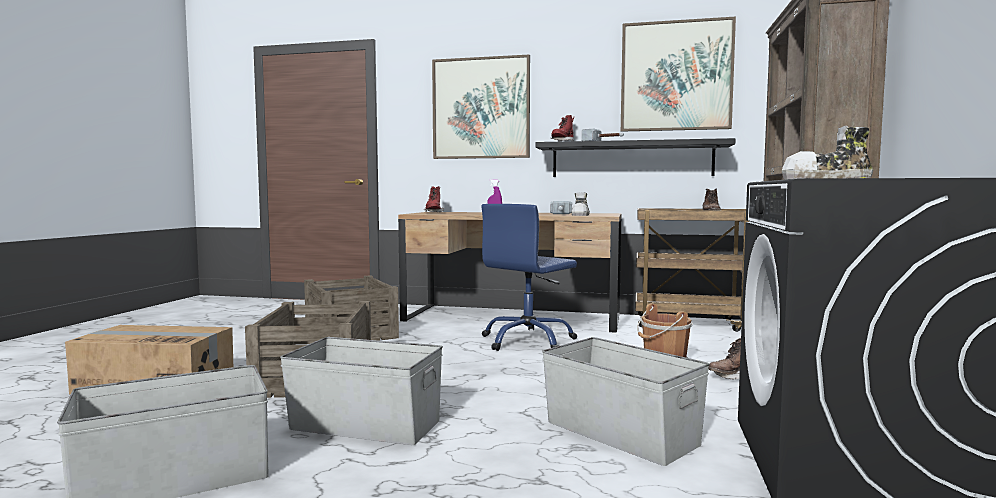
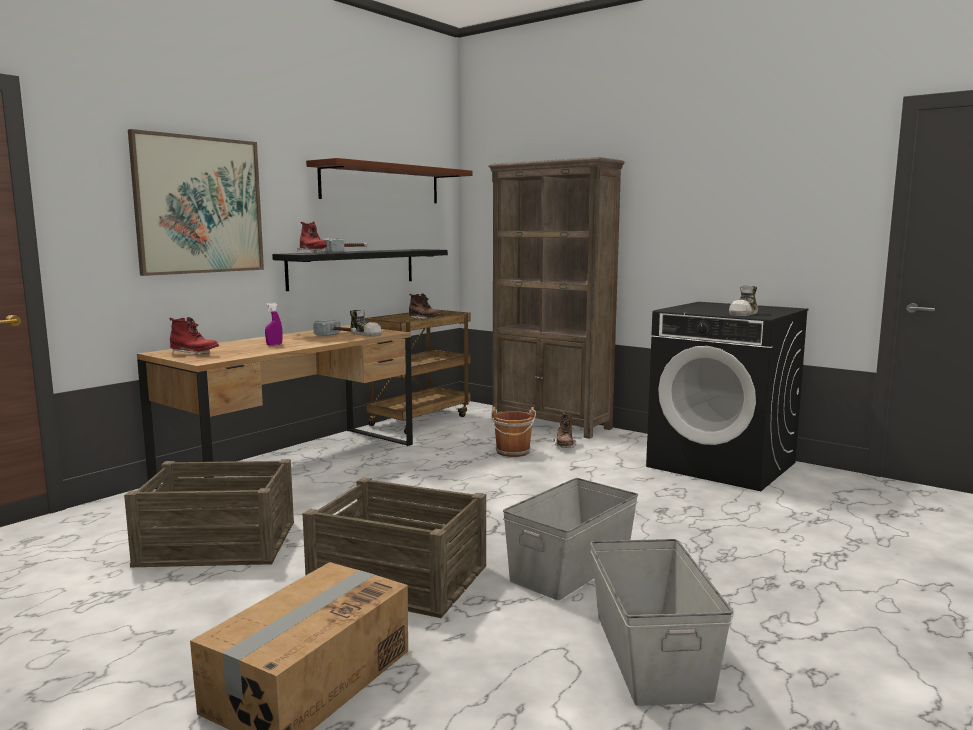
camera: 65 degrees left, 5 degrees up
(528, 341) = (394, 475): blue office chair -> none
(621, 433) = (644, 496): grey storage box -> none
(676, 76) = (381, 184): picture -> brown shelf

